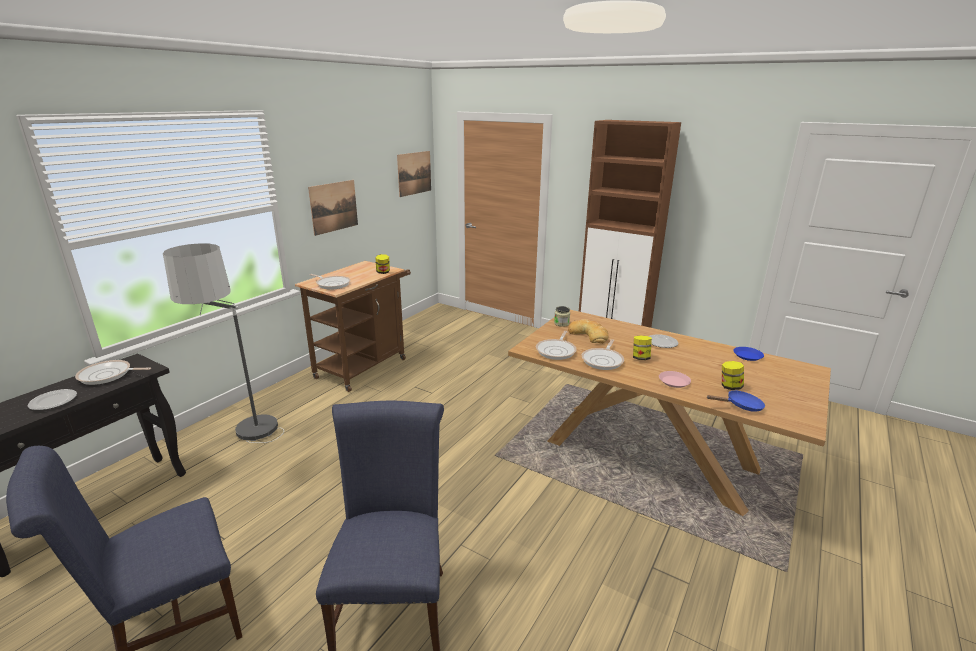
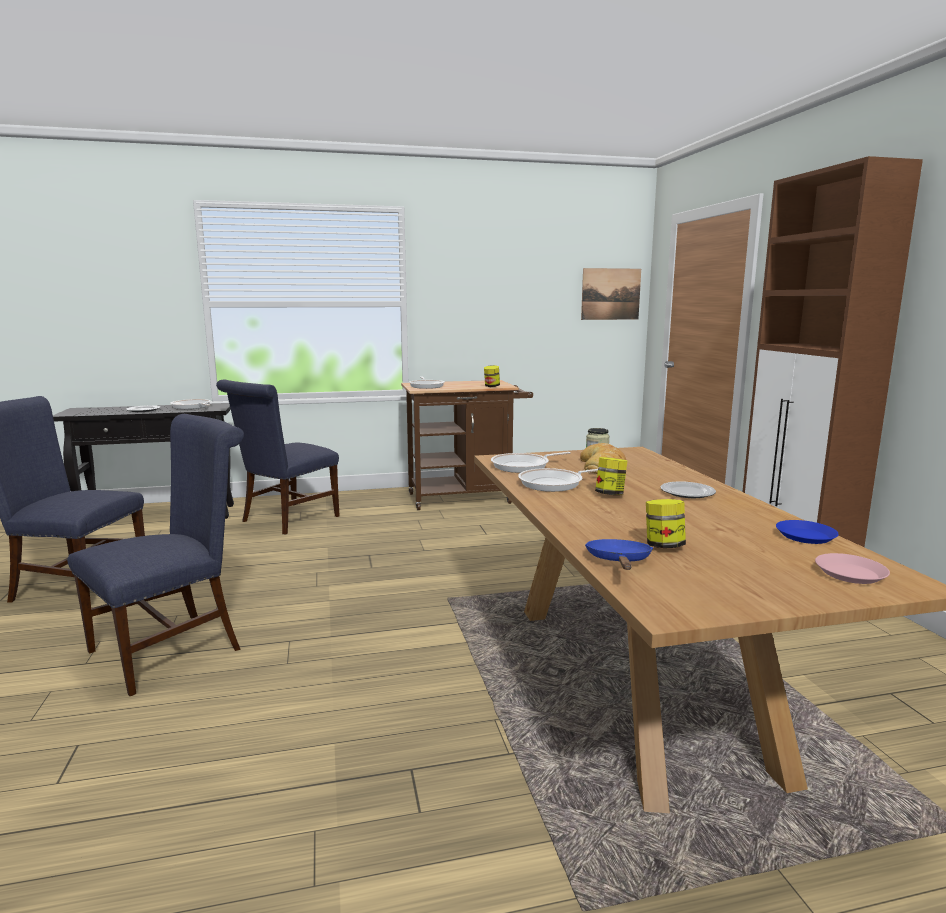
camera: 45 degrees right, 10 degrees down
(251, 449) = (285, 520): floor lamp -> blue chair
(334, 207) = (479, 315): picture -> none
(673, 381) = (590, 519): pink plate -> pink plate (850, 573)
(740, 406) = (619, 562): blue frying pan -> blue frying pan turned 120 degrees counterclockwise

